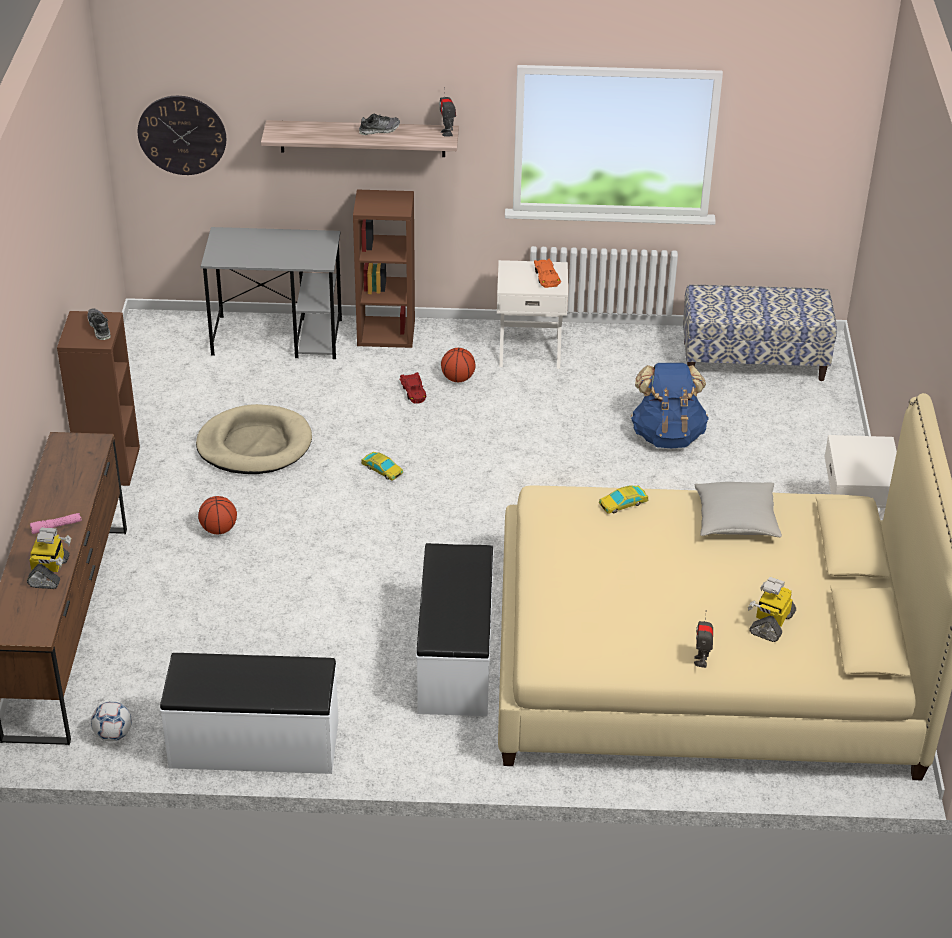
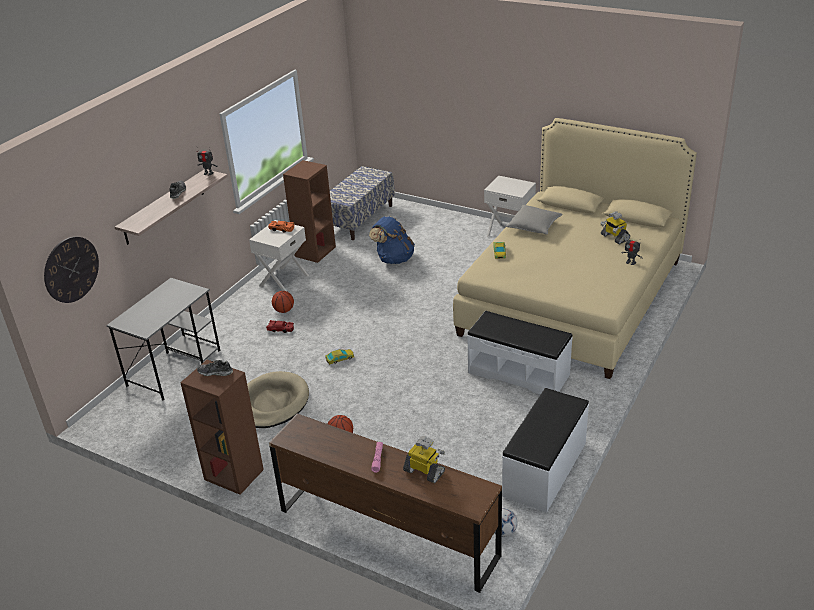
camera: 60 degrees left, 5 degrees down
(387, 333) = (215, 324): brown bookcase -> brown bookcase (315, 251)

